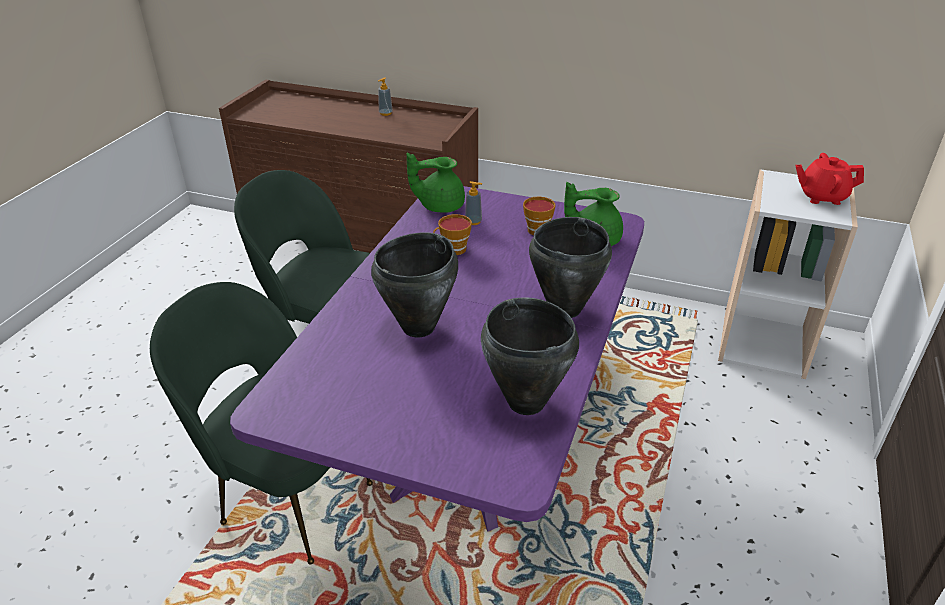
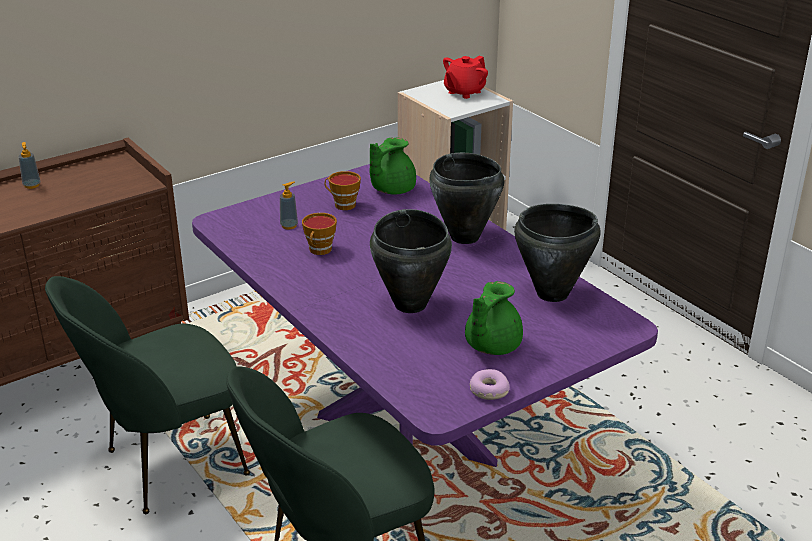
camera: 55 degrees left, 5 degrees down
(319, 429) = (488, 390): none -> donut
(440, 205) = (237, 230): green teapot -> green teapot (490, 345)

